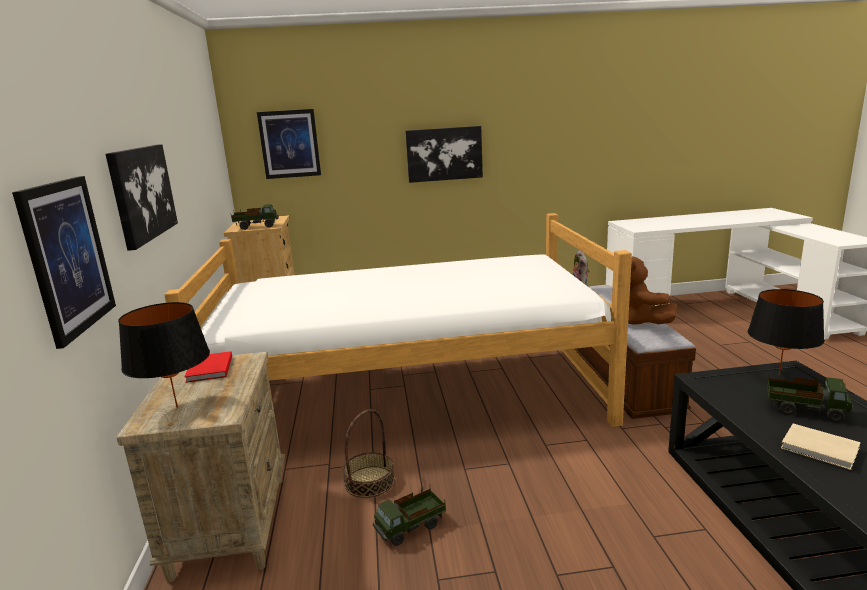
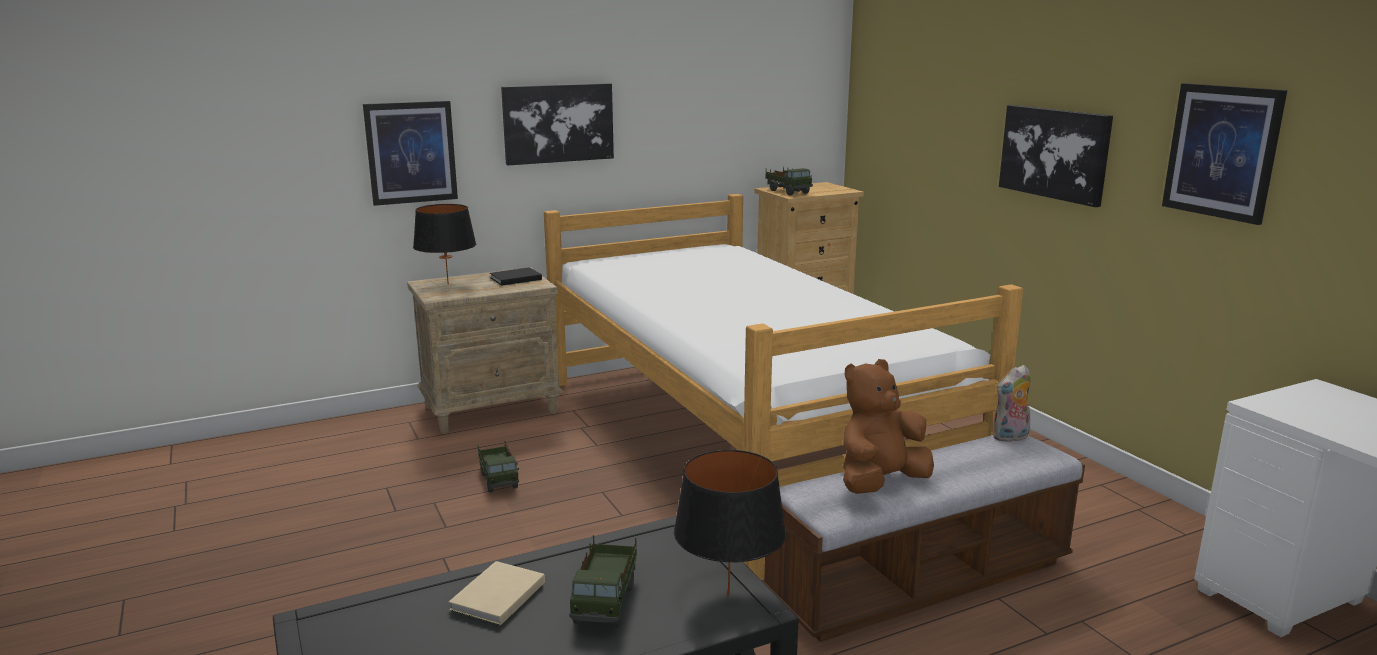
camera: 70 degrees right, 0 degrees up
(208, 370) = (514, 279): red book -> black book
(289, 144) = (896, 100): picture -> picture (1222, 152)
(369, 481) = (564, 449): basket -> none
(411, 528) = (499, 480): toy truck -> toy truck turned 150 degrees counterclockwise

